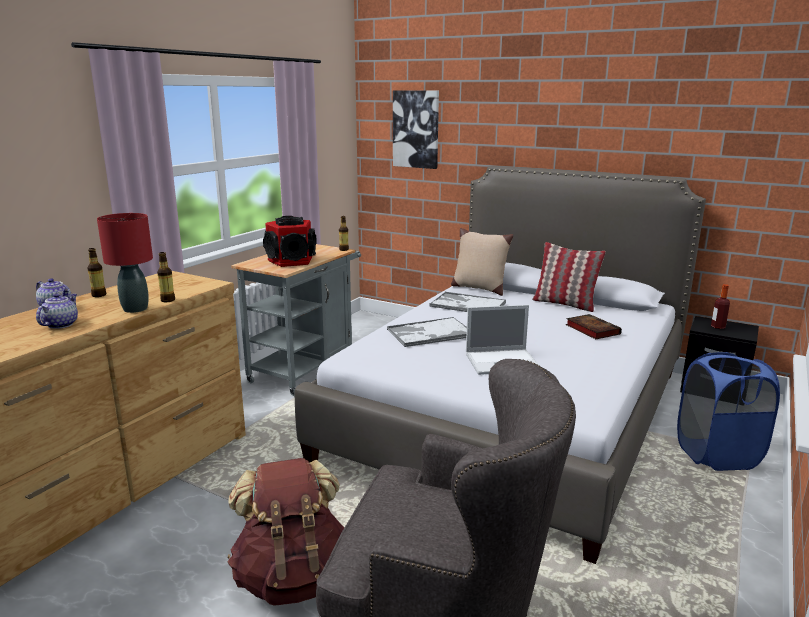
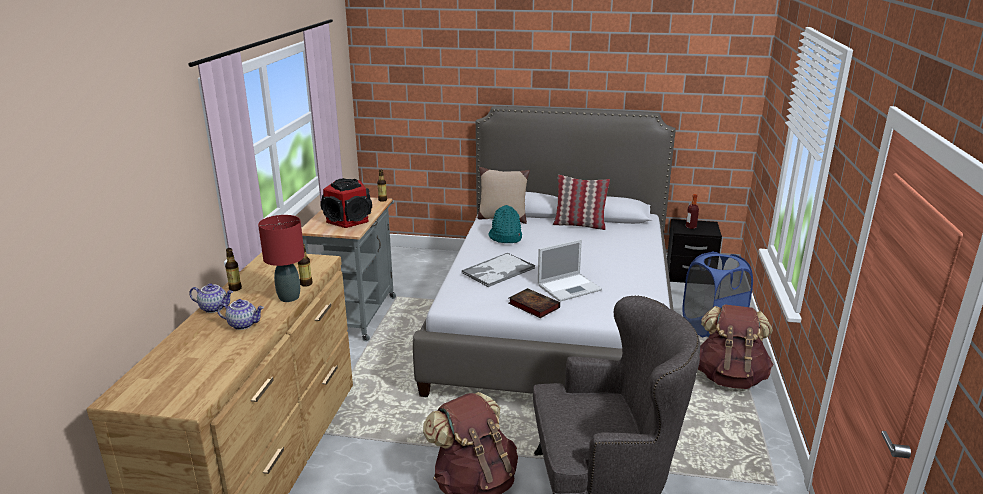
camera: 20 degrees left, 5 degrees up
(60, 325) = (243, 324): teapot -> teapot turned 105 degrees clockwise
(416, 129) = (415, 73): picture -> none
(467, 304) = (505, 237): tray -> turquoise hat
(591, 329) = (613, 247): book -> book (532, 305)
(715, 523) = (730, 377): none -> brown backpack

